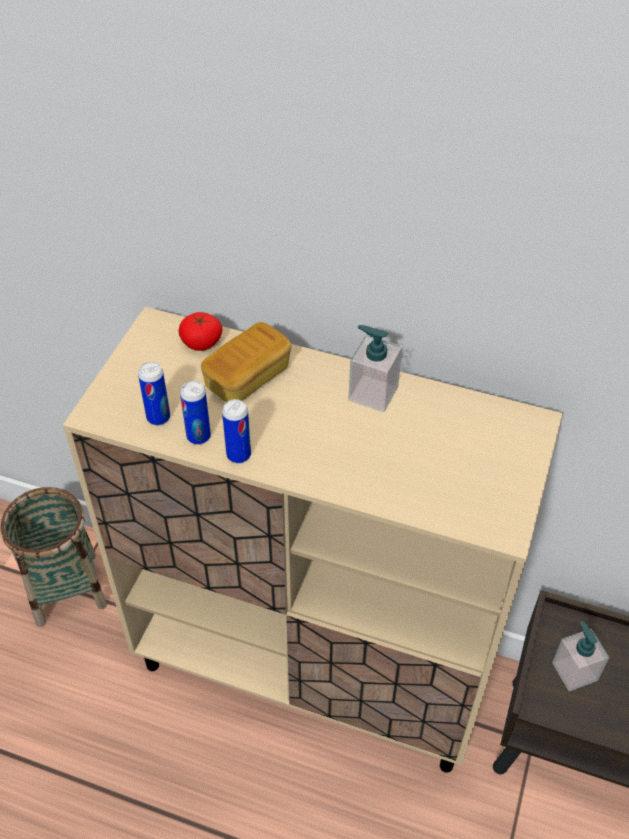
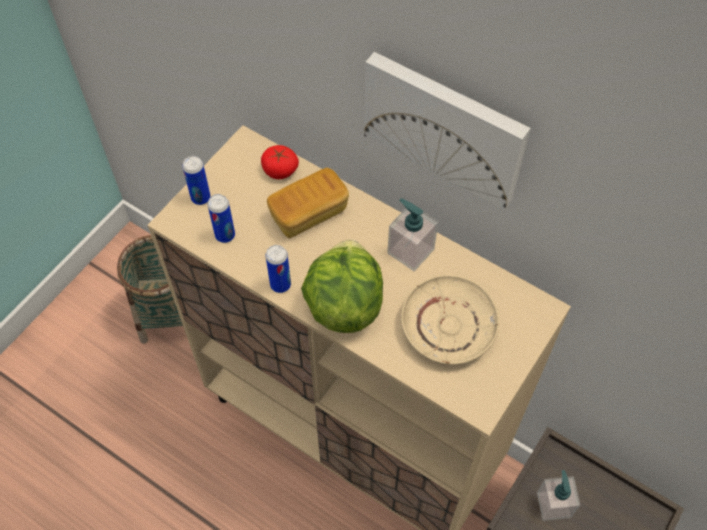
camera: 15 degrees right, 10 degrees up
(198, 436) = (252, 260): can -> can (200, 198)
(317, 460) = (344, 305): none -> lettuce
(396, 229) = (445, 126): none -> picture
(441, 458) = (448, 326): none -> beige plate

